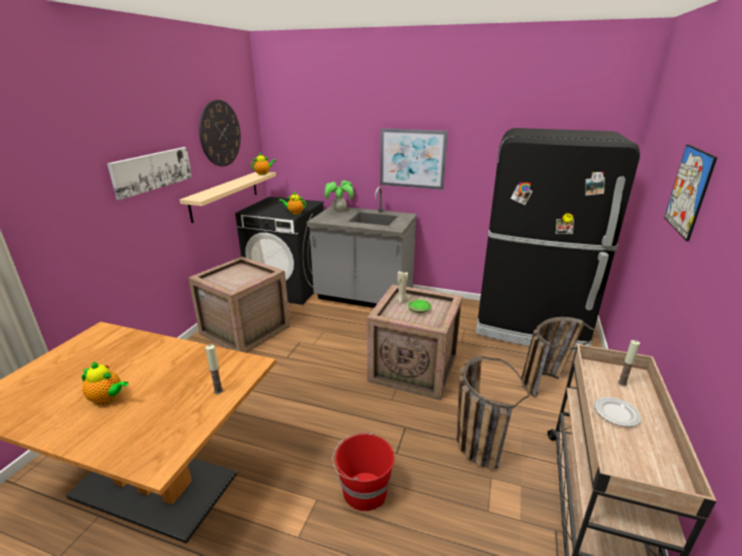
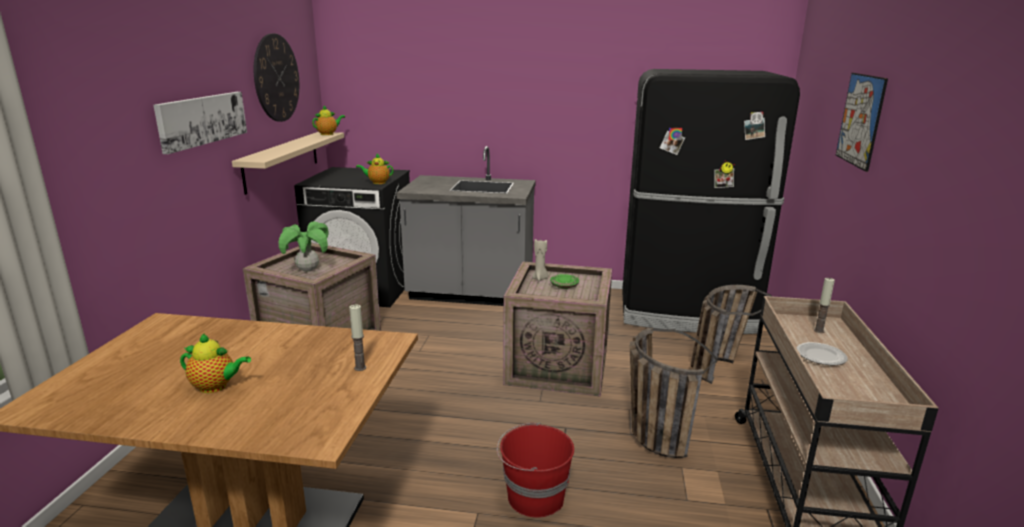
camera: 10 degrees left, 5 degrees down
(339, 210) = (434, 179): potted plant -> potted plant (307, 270)
(412, 158) = (527, 110): picture -> none

